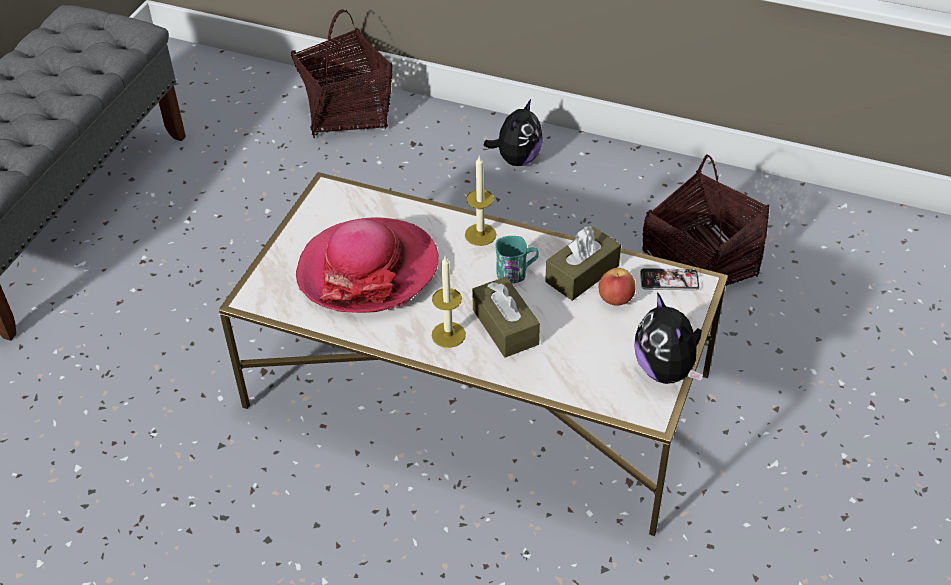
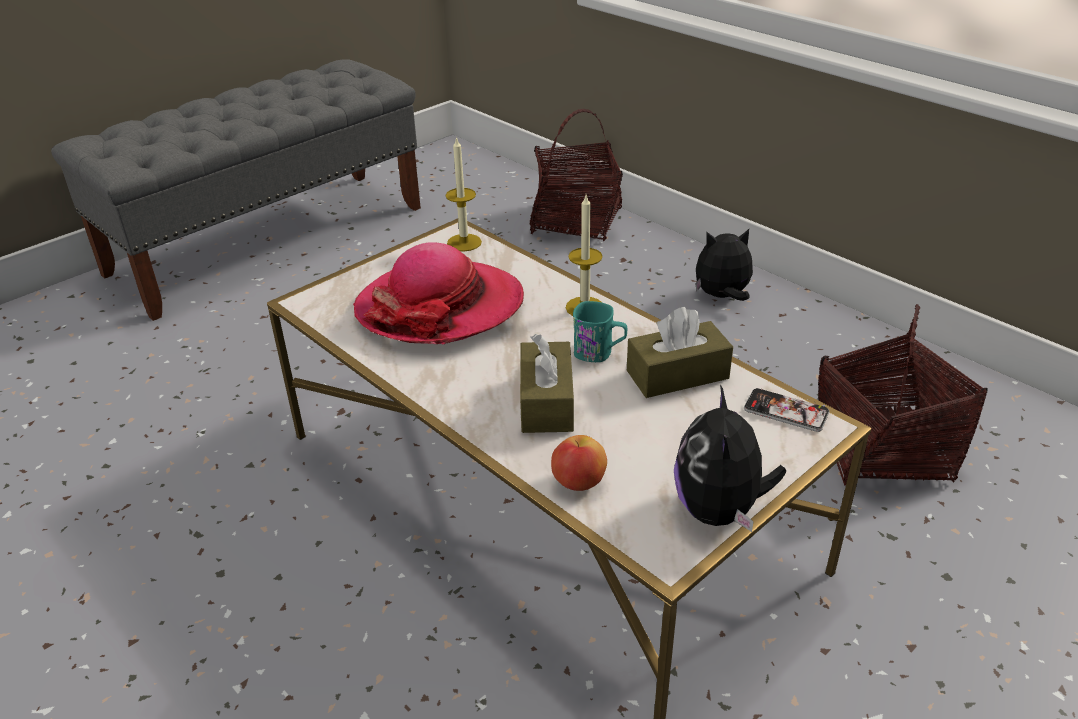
camera: 25 degrees right, 10 degrees down
(448, 334) = (476, 391): candle -> candle (464, 242)
(517, 159) = (722, 296): plush toy -> plush toy turned 150 degrees counterclockwise
(616, 299) = (702, 412): apple -> apple (578, 482)

